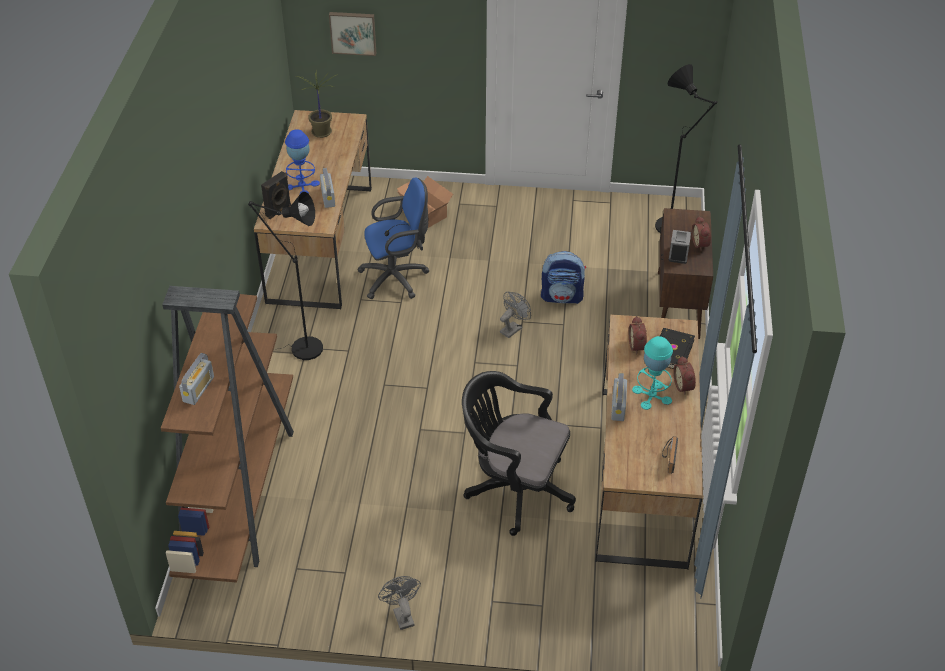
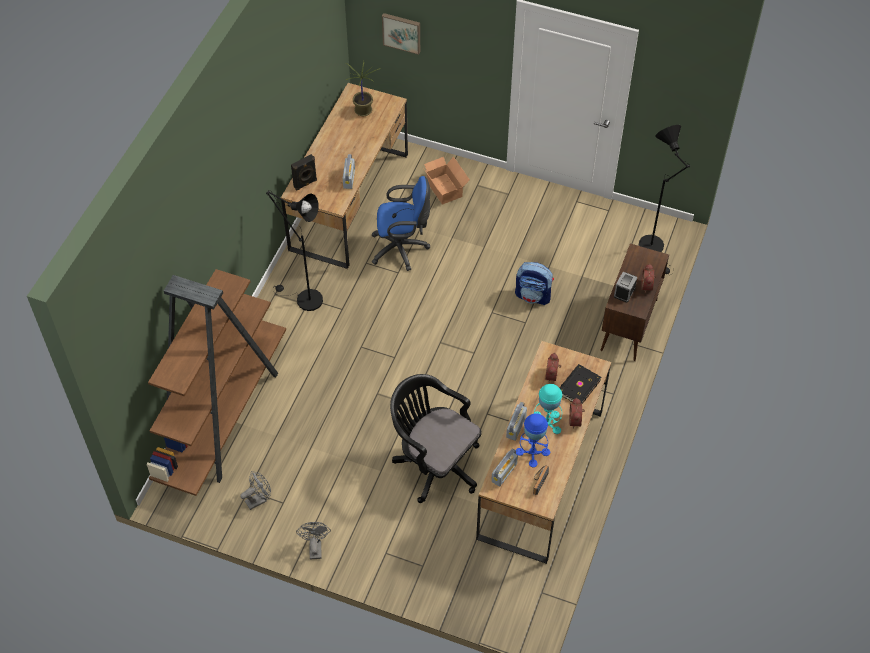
camera: 15 degrees right, 10 degrees up
(198, 389) = (184, 355): radio -> radio (504, 472)
(302, 185) = (331, 162): blue table lamp -> blue table lamp (532, 452)
(513, 328) = (482, 317): grey fan -> grey fan (259, 499)

